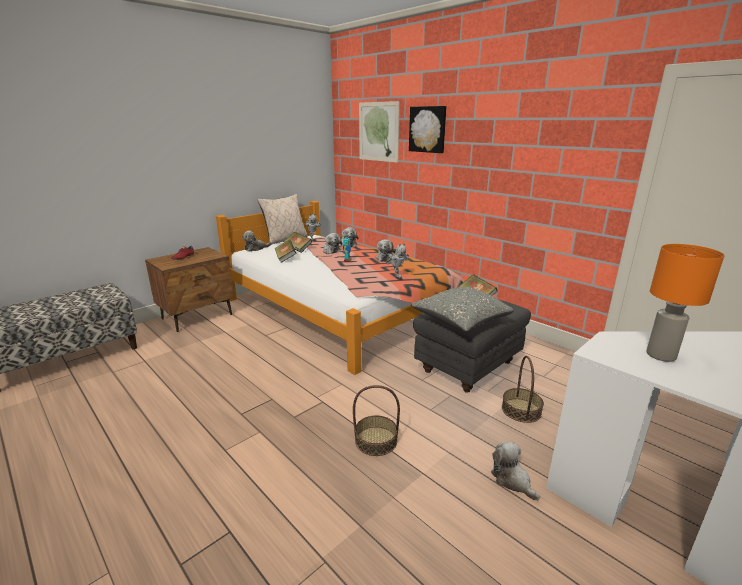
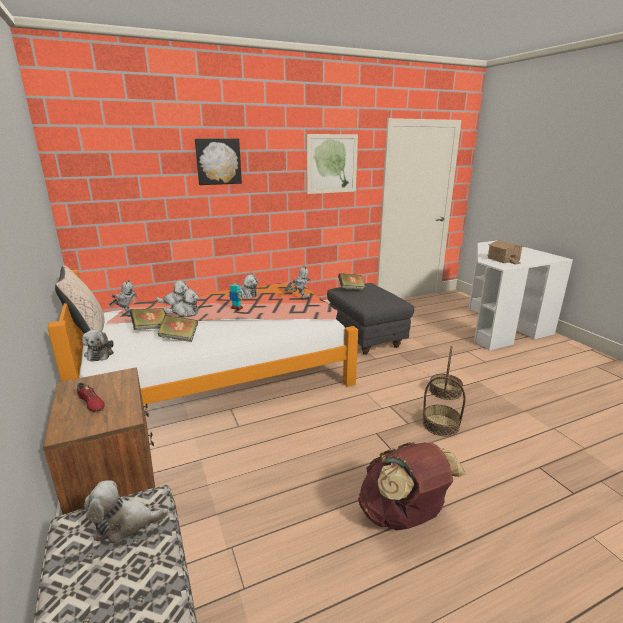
camera: 70 degrees left, 0 degrees up
(161, 426) = (403, 516): none -> brown backpack
(378, 132) = (143, 167): picture -> picture (332, 164)
(460, 321) = (386, 300): grey pillow -> none
(512, 480) = (483, 357): plush toy -> plush toy (125, 524)
(521, 410) = (422, 337): basket -> basket (440, 425)
(661, 355) = (503, 259): orange table lamp -> toy house

